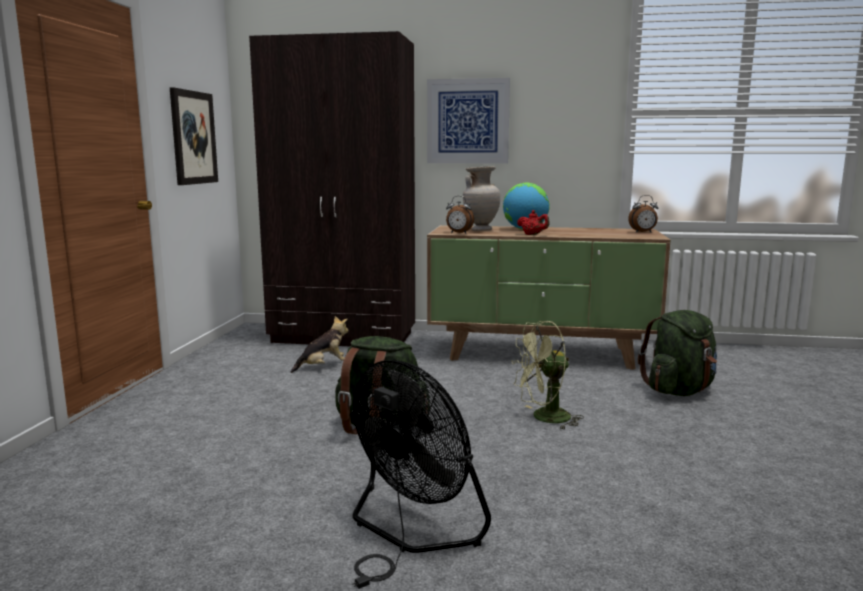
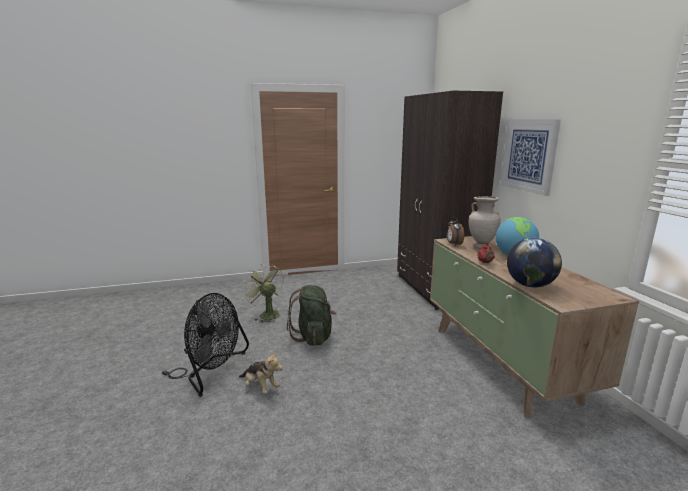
camera: 65 degrees right, 5 degrees up
(193, 138) = (384, 154): picture -> none
(323, 367) = (380, 299): plush toy -> plush toy (260, 387)
(544, 418) = (369, 388): green fan -> green fan (266, 314)
(606, 236) = (530, 285): none -> globe
(643, 232) = (591, 297): alarm clock -> none
(679, 391) = (499, 453): green backpack -> none

